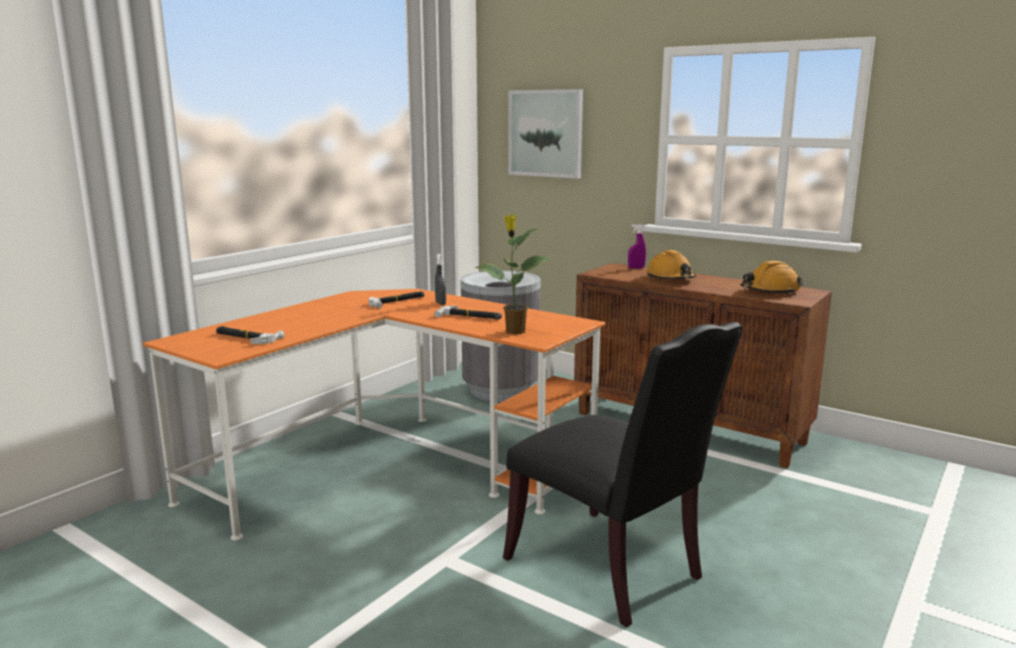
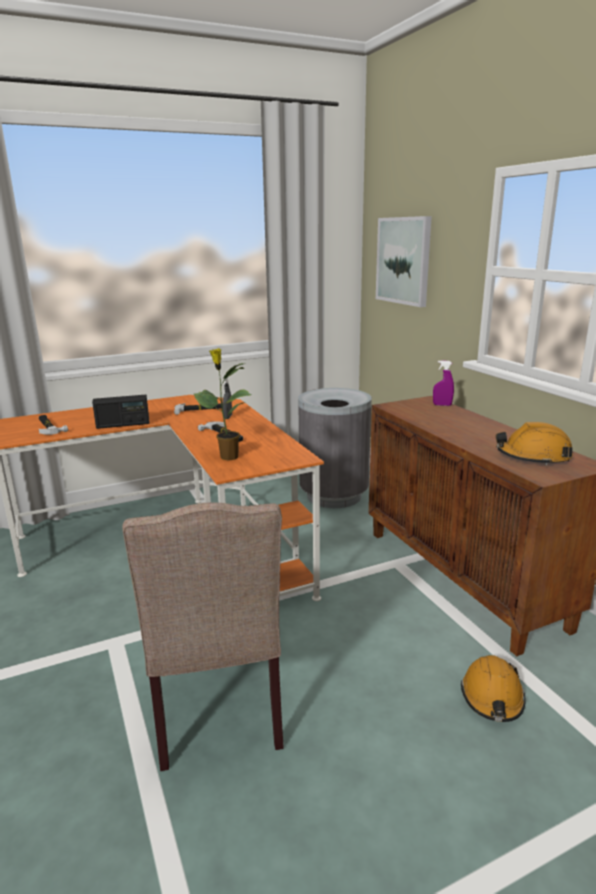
camera: 30 degrees right, 5 degrees up
(337, 324) = (123, 424): none -> radio
(611, 569) = (218, 705): black chair -> beige chair
(670, 279) = (452, 423): orange hard hat -> orange hard hat (492, 697)

